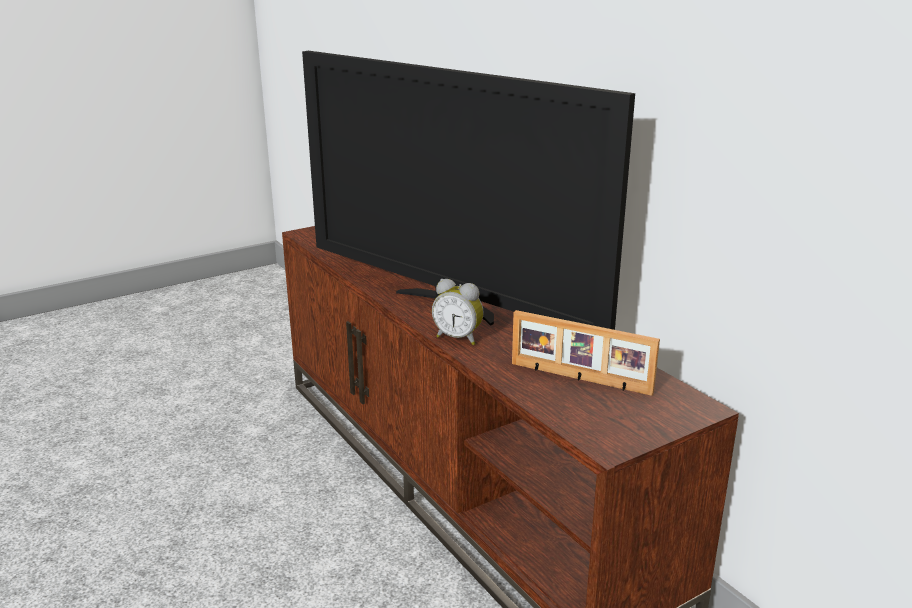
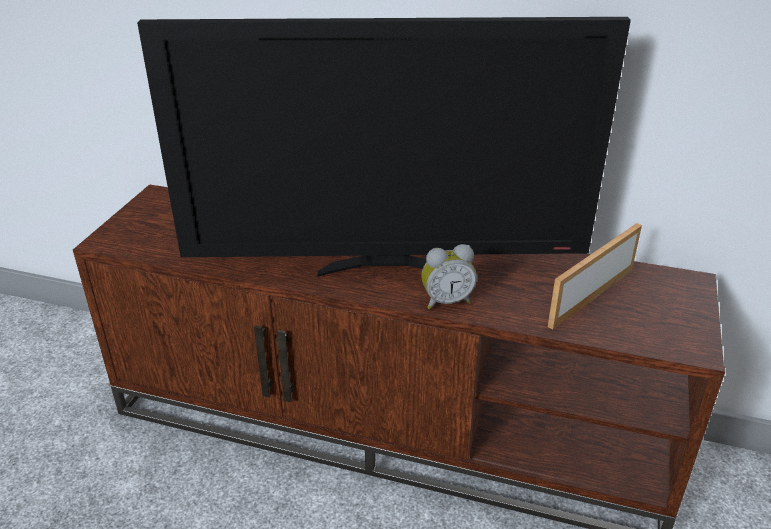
camera: 40 degrees left, 10 degrees up
(579, 379) = (589, 296): picture frame -> picture frame turned 150 degrees clockwise

